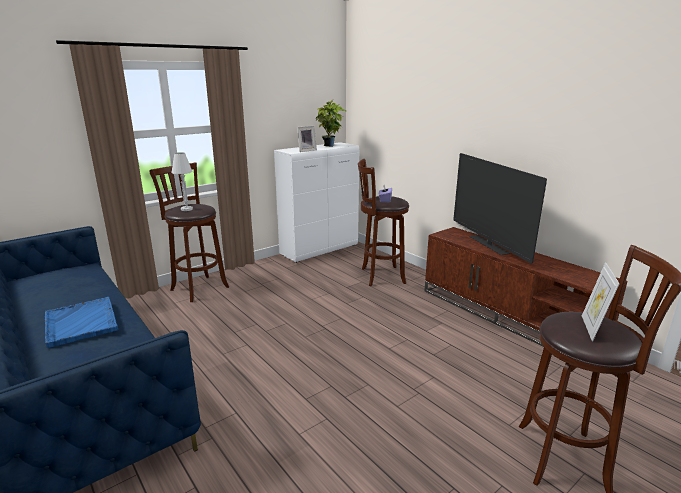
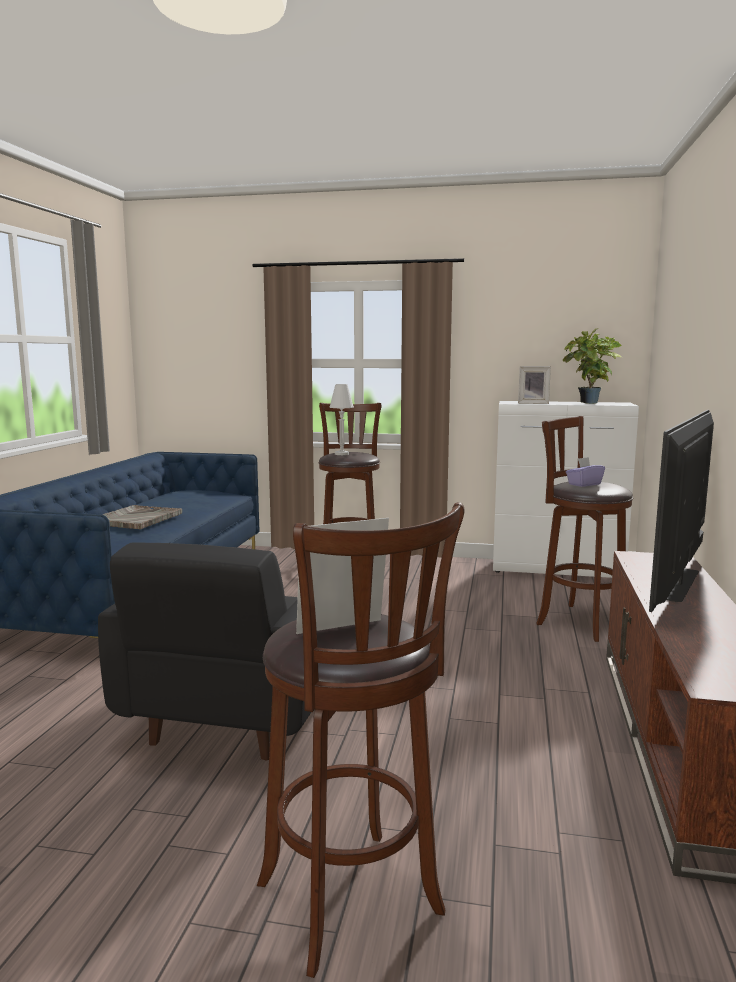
camera: 50 degrees right, 10 degrees down
(81, 323) = (136, 519): blue tray -> grey tray
(350, 418) = (239, 711): none -> black armchair

